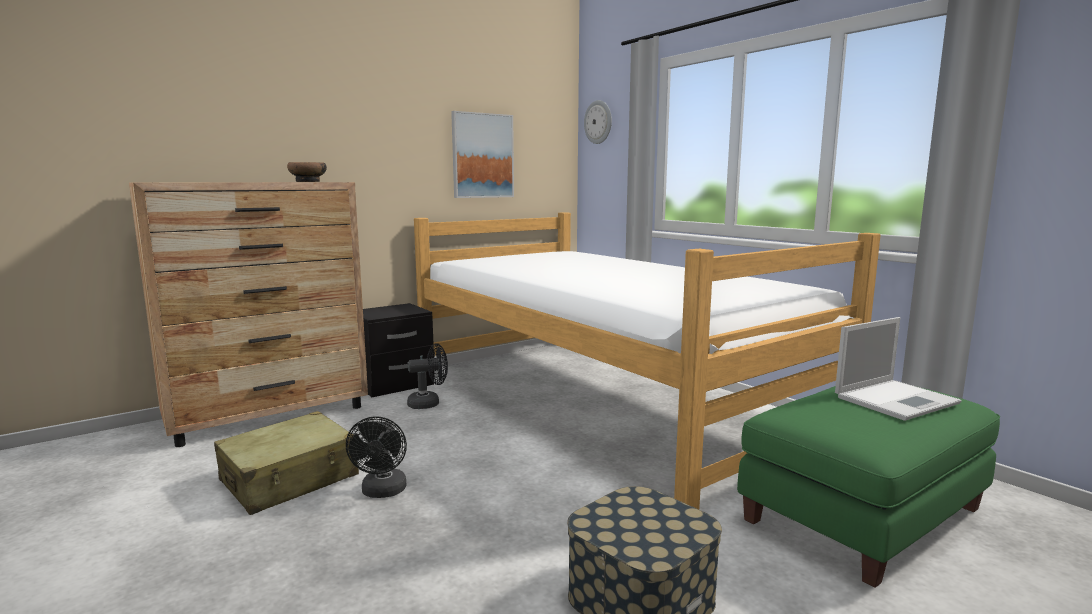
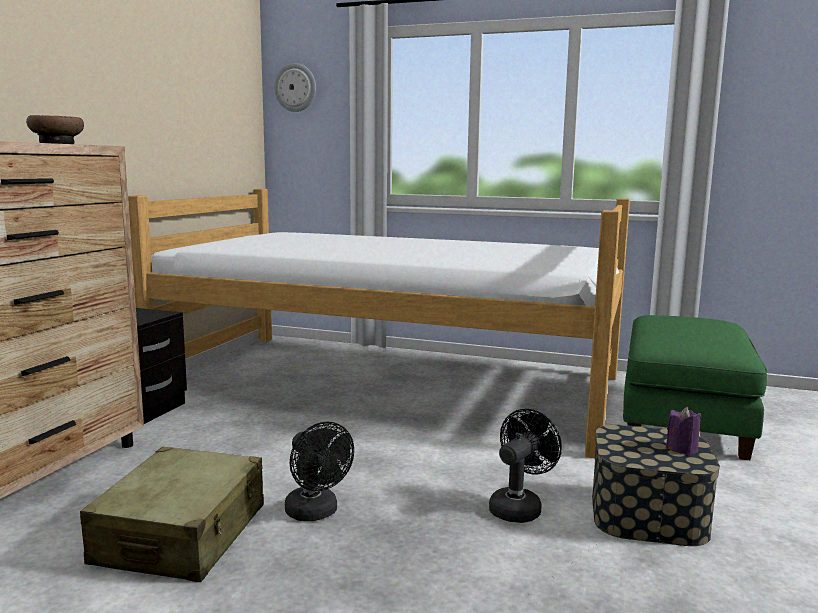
camera: 35 degrees left, 0 degrees up
(429, 403) = (214, 422): black fan -> black fan (519, 507)
(482, 156) = (186, 119): picture -> none
(669, 535) = (682, 448): none -> purple candle
(897, 399) = (694, 325): laptop -> none

